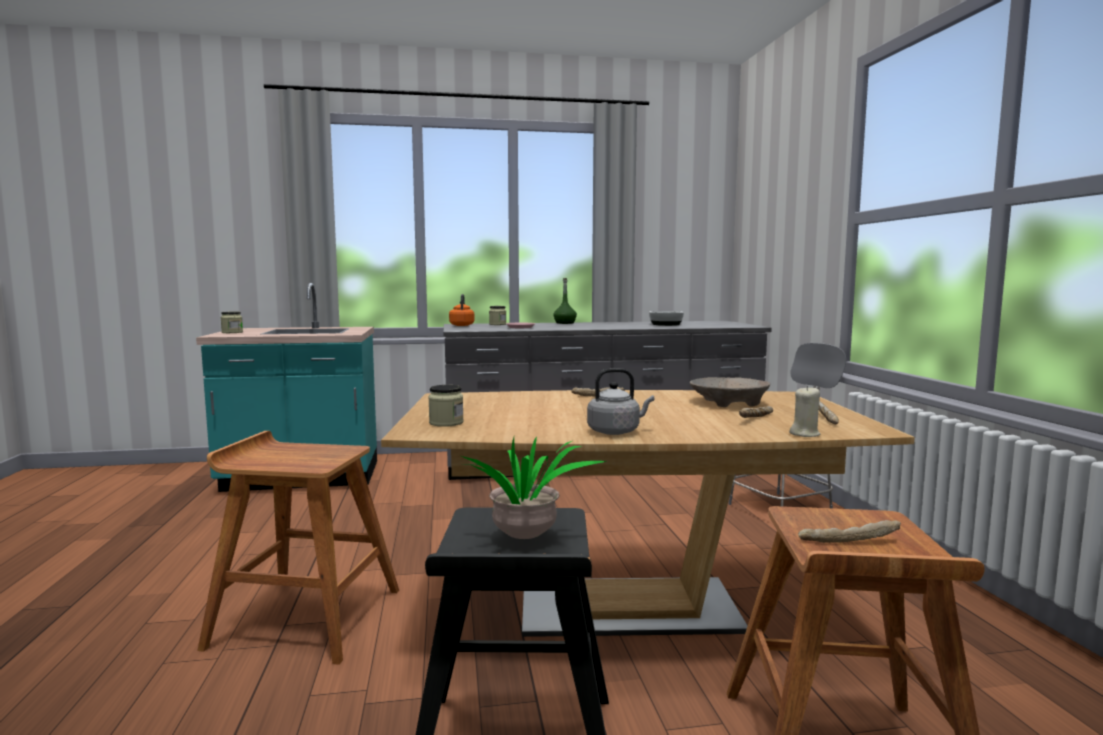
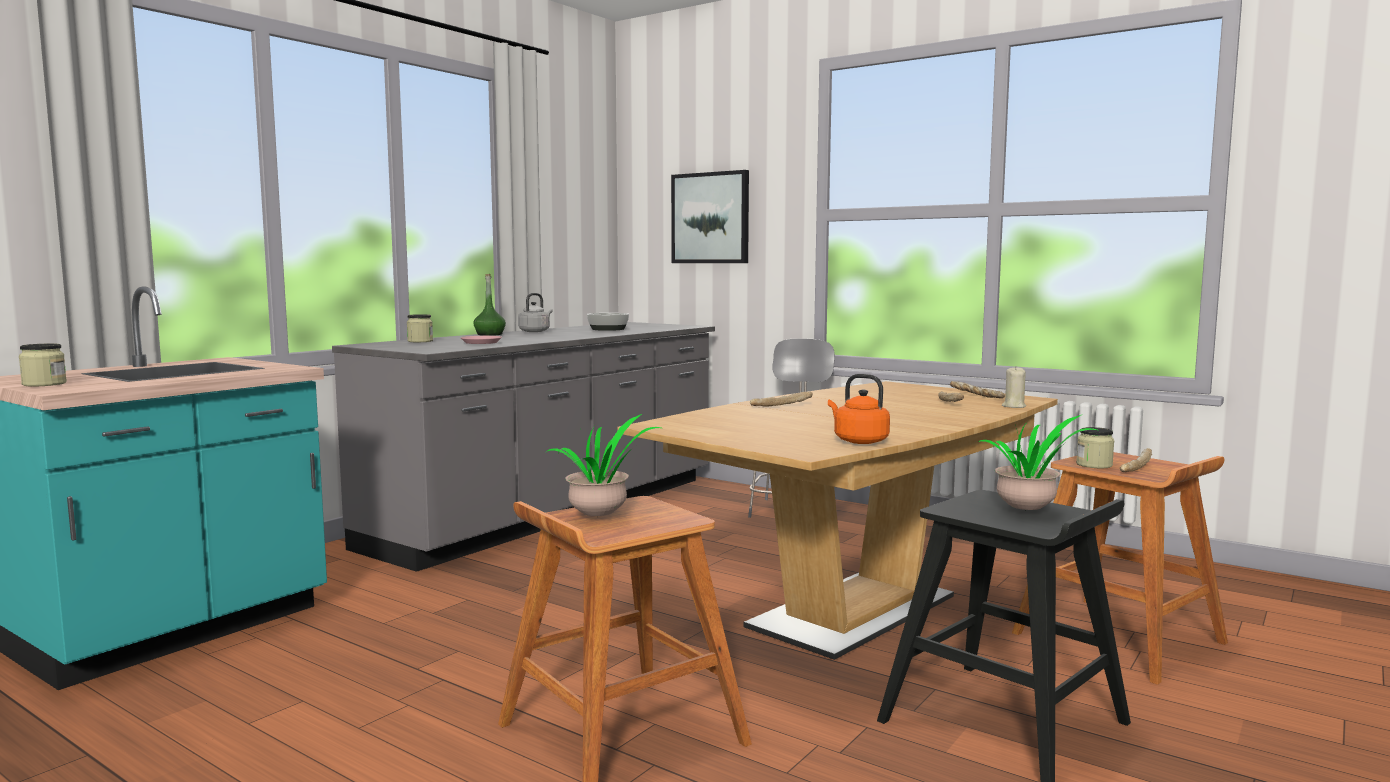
camera: 45 degrees left, 0 degrees up
(294, 453) = (602, 517): none -> potted plant
(446, 423) = (787, 442): jar -> jar (1094, 465)
(462, 325) = (381, 345): orange kettle -> orange kettle (858, 441)
(616, 431) = (923, 424): grey kettle -> grey kettle (535, 331)
(728, 402) = (883, 395): beige bowl -> none
(782, 228) = (711, 218): none -> picture

